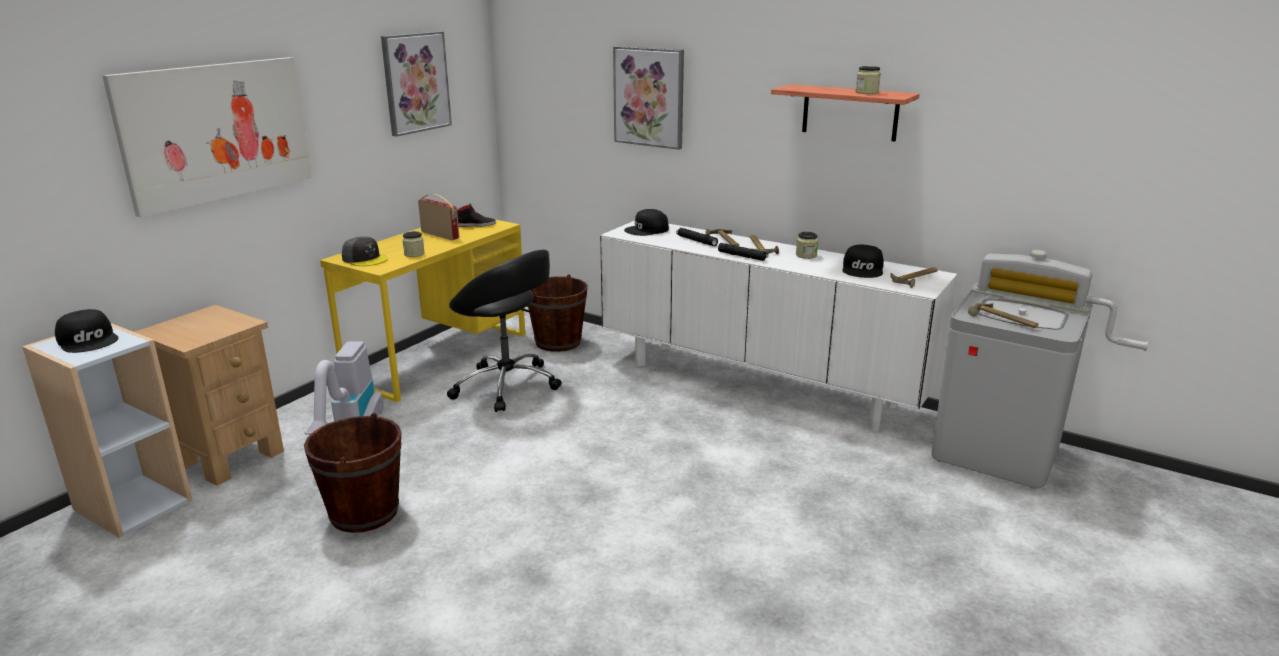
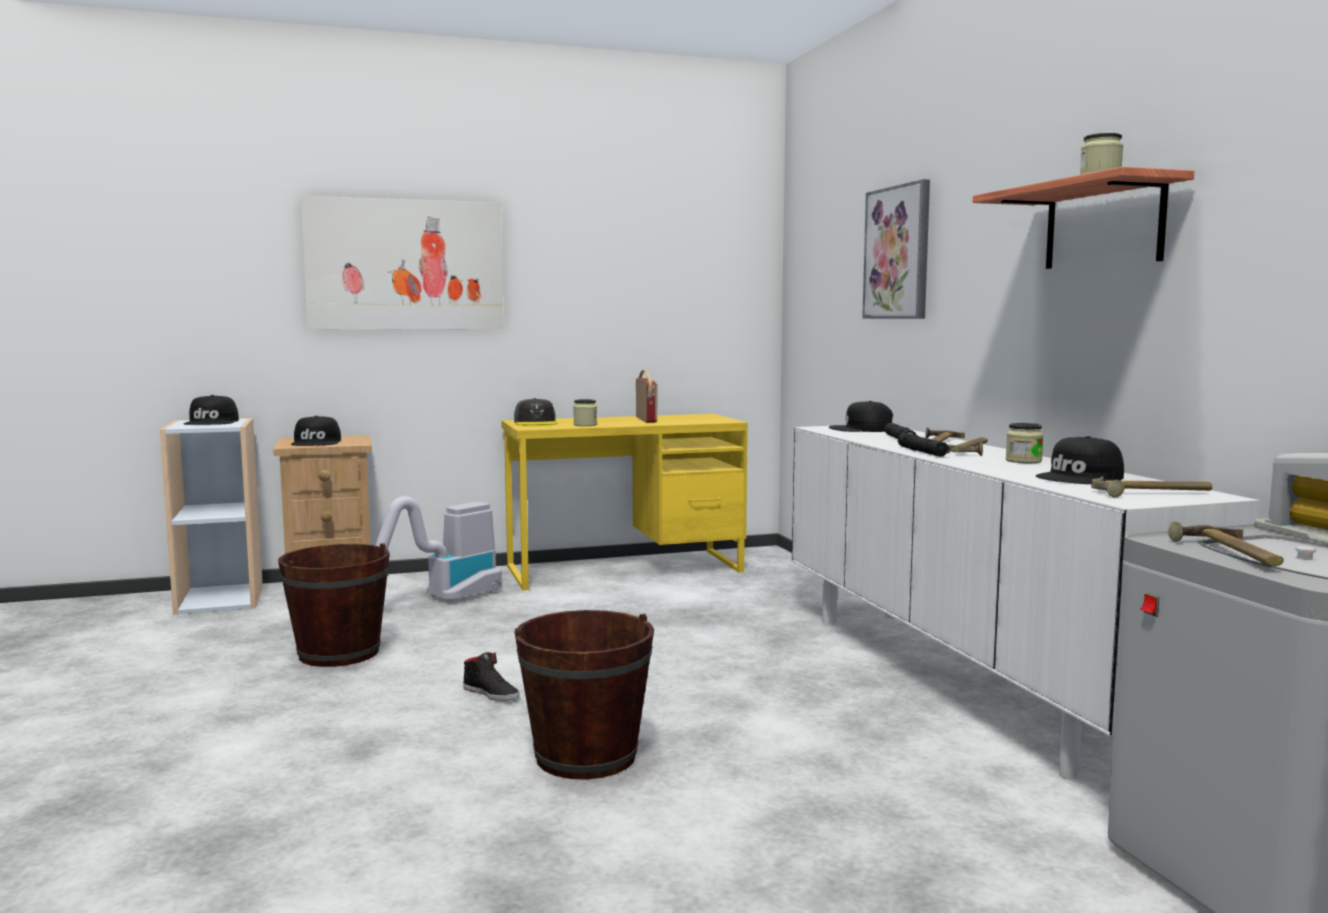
camera: 40 degrees right, 15 degrees down
(201, 330) = (317, 442): none -> black cap
(415, 82) = (662, 250): picture -> none
(476, 225) = (701, 418): black shoe -> black shoe (491, 693)
(508, 386) = (644, 604): black office chair -> none
(558, 342) = (768, 584): brown bucket -> brown bucket (586, 756)

